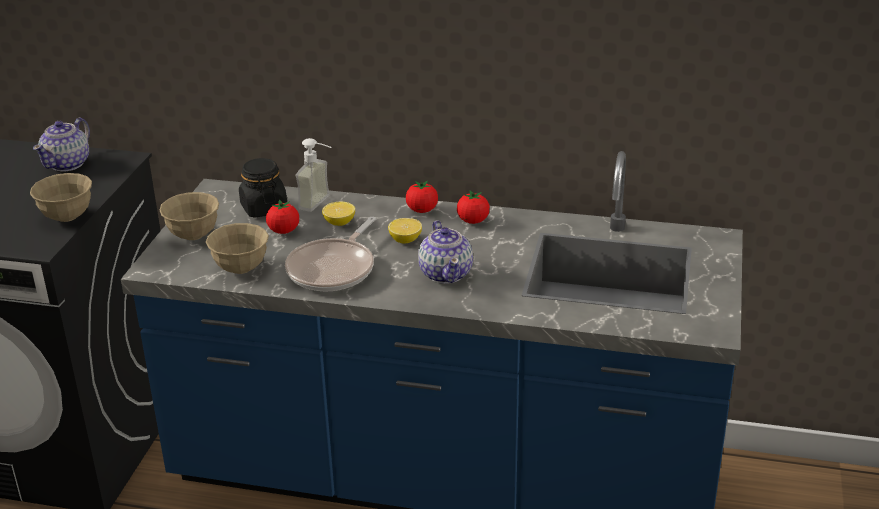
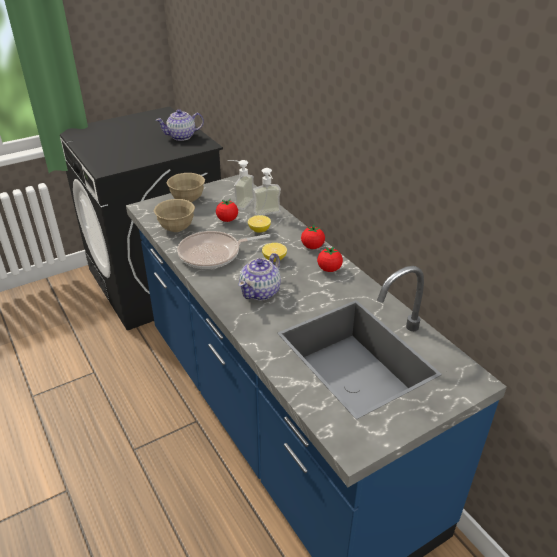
camera: 45 degrees right, 5 degrees up
(67, 216) = (137, 161): beige bowl -> none
(264, 208) = (239, 202): black jar -> soap dispenser

